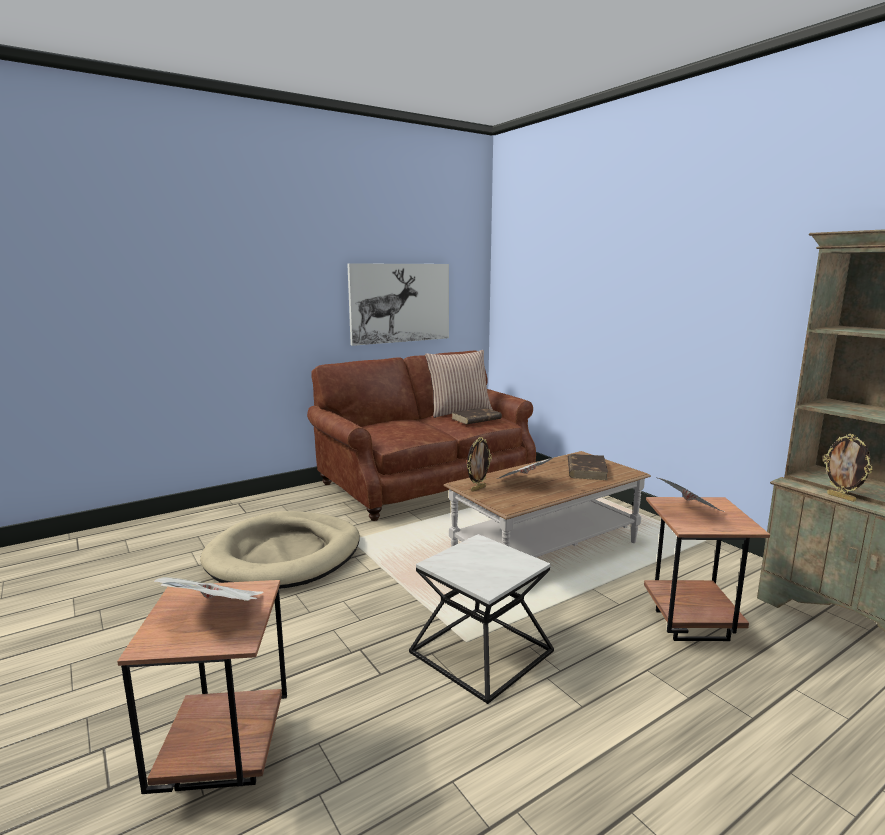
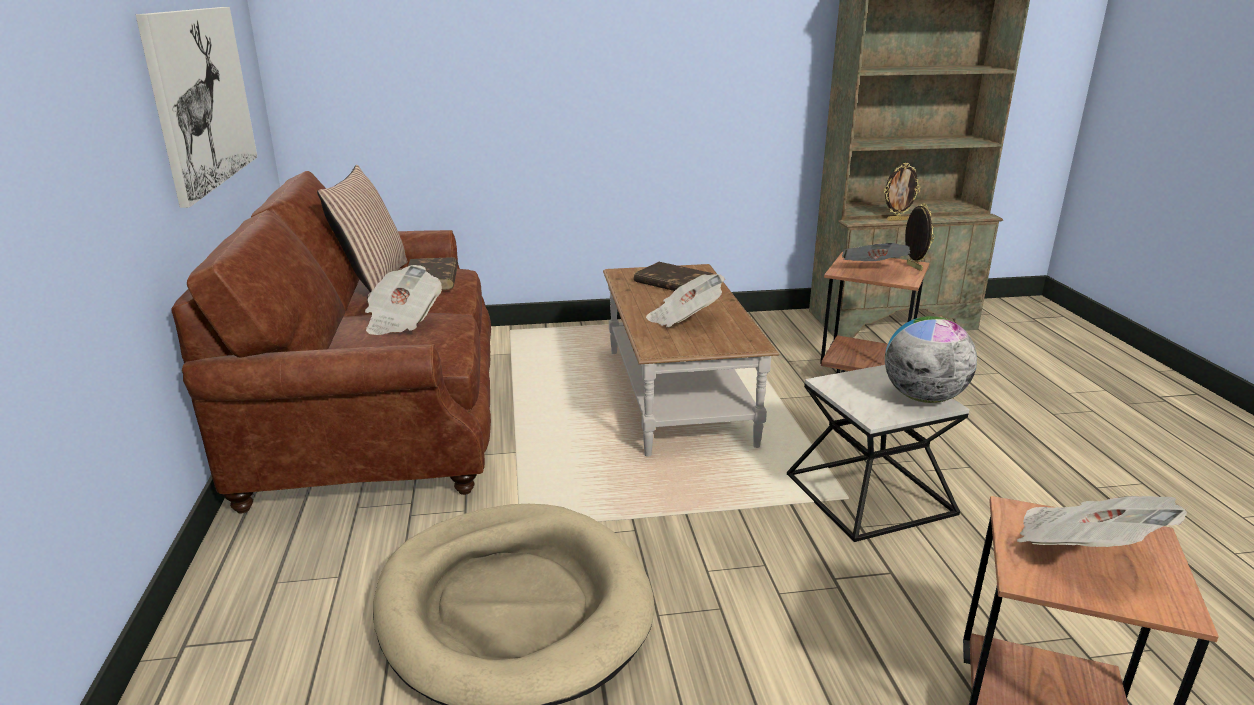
camera: 65 degrees left, 10 degrees up
(411, 426) = (402, 321): none -> newspaper
(478, 488) = (681, 345): picture frame -> picture frame (913, 267)
(490, 579) = (923, 397): none -> globe

